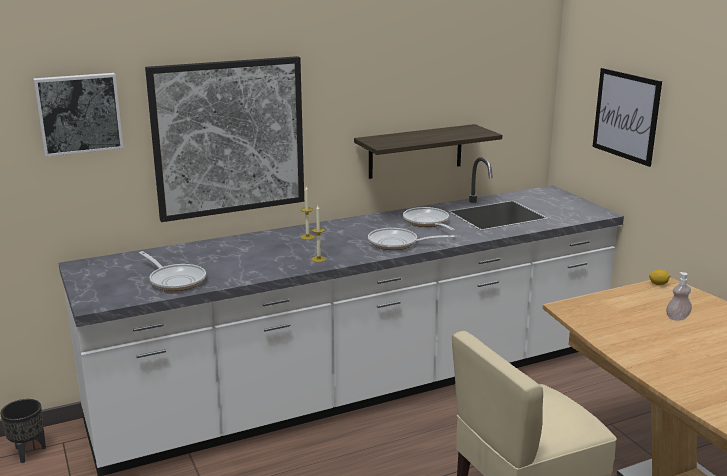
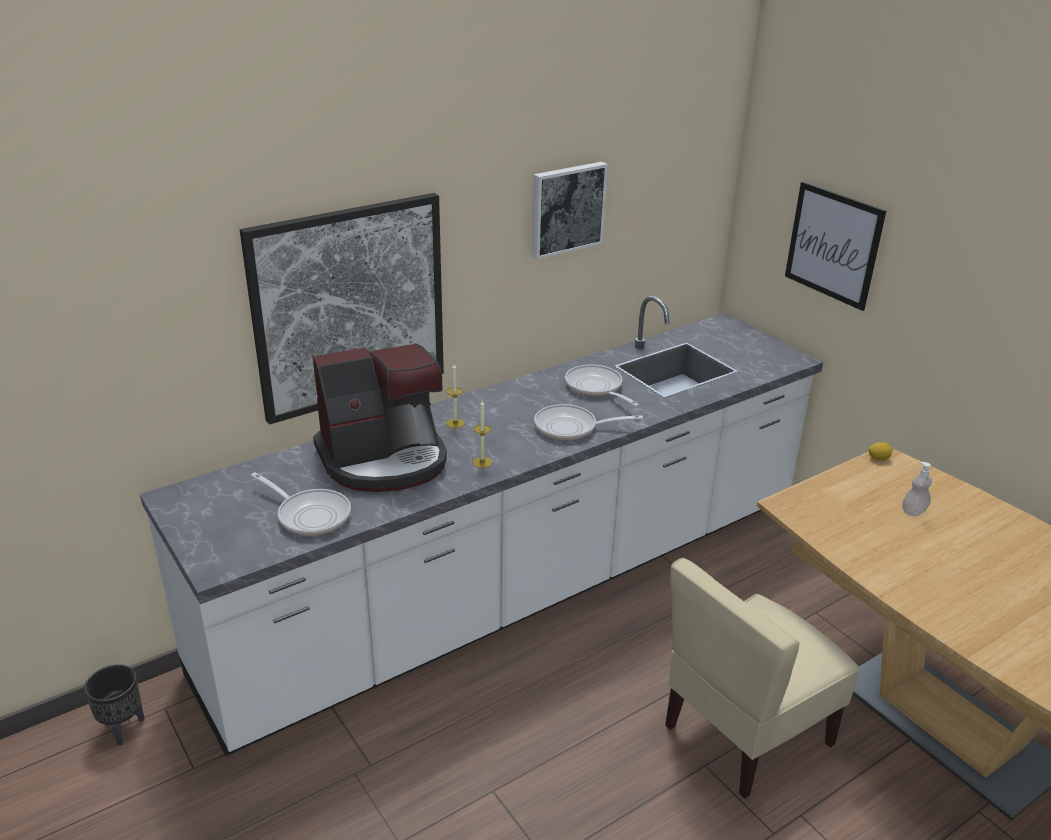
camera: 10 degrees left, 10 degrees up
(79, 113) = (154, 301): picture -> picture (566, 208)
(244, 253) = (384, 459): none -> coffee machine
(415, 151) = (573, 293): shelf -> none

